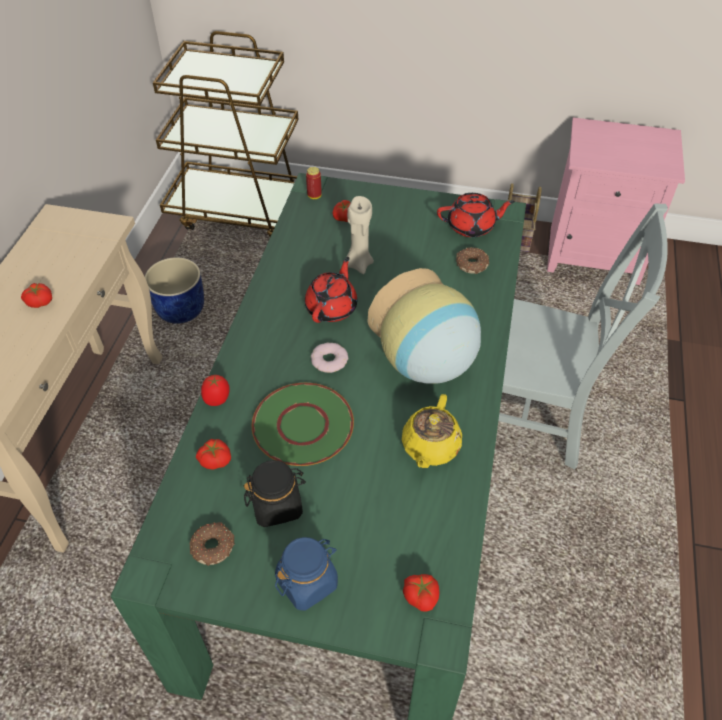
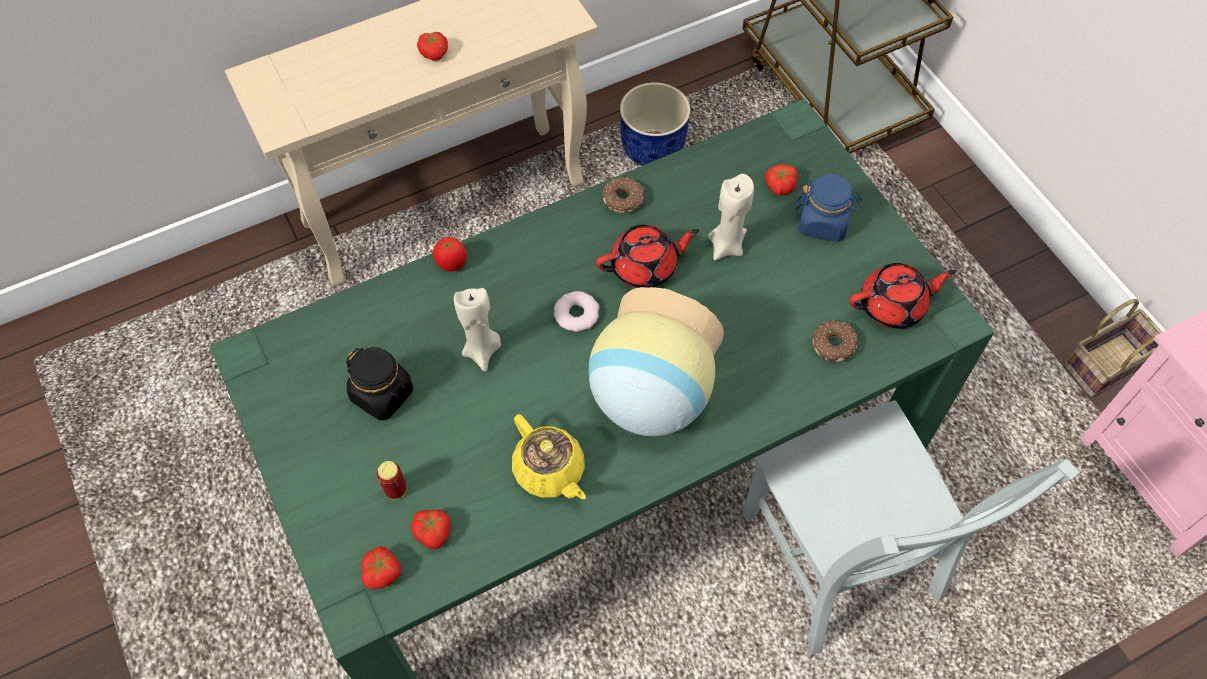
camera: 50 degrees right, 10 degrees up
(213, 546) = (306, 379): donut -> donut (624, 199)
(215, 459) = (389, 313): tomato -> tomato (433, 532)
(303, 426) = (482, 351): green plate -> beige candle
(307, 582) = (327, 474): blue jar -> blue jar (823, 223)
(314, 196) = (783, 137): can -> can (396, 490)
(430, 447) = (550, 471): yellow teapot -> yellow teapot turned 105 degrees counterclockwise
(472, 226) = (893, 306): red teapot -> red teapot turned 60 degrees counterclockwise

